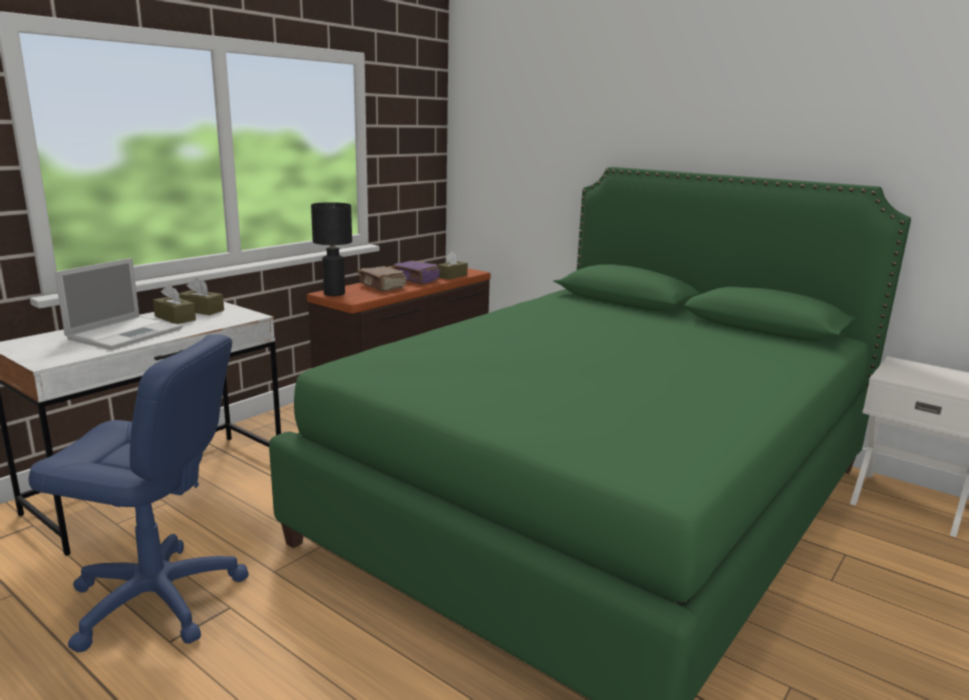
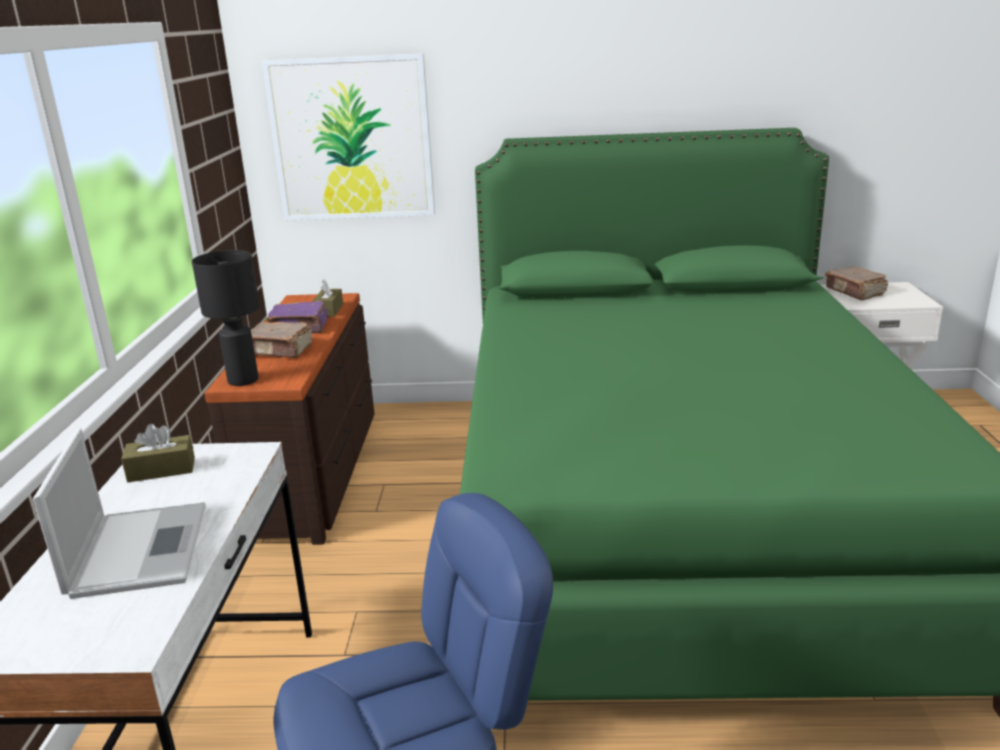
camera: 35 degrees left, 5 degrees up
(175, 318) = (154, 496): brown tissue box -> none
(512, 155) = (352, 139): none -> picture
(919, 371) = (855, 292): none -> brown book

